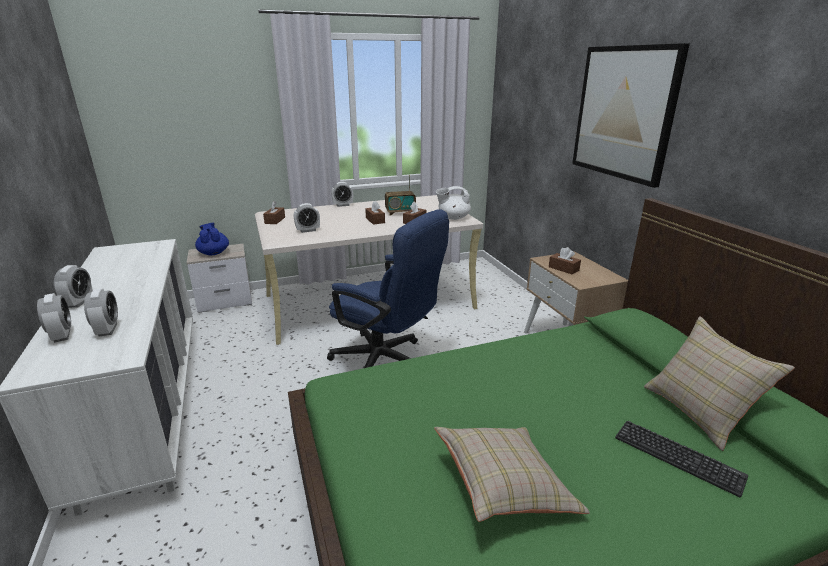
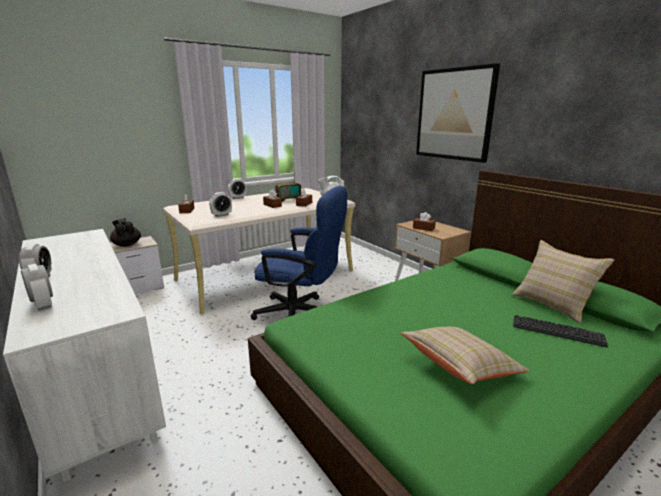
camera: 15 degrees left, 5 degrees down
(108, 330) = (88, 295): alarm clock -> none
(213, 253) = (127, 244): blue teapot -> black teapot

